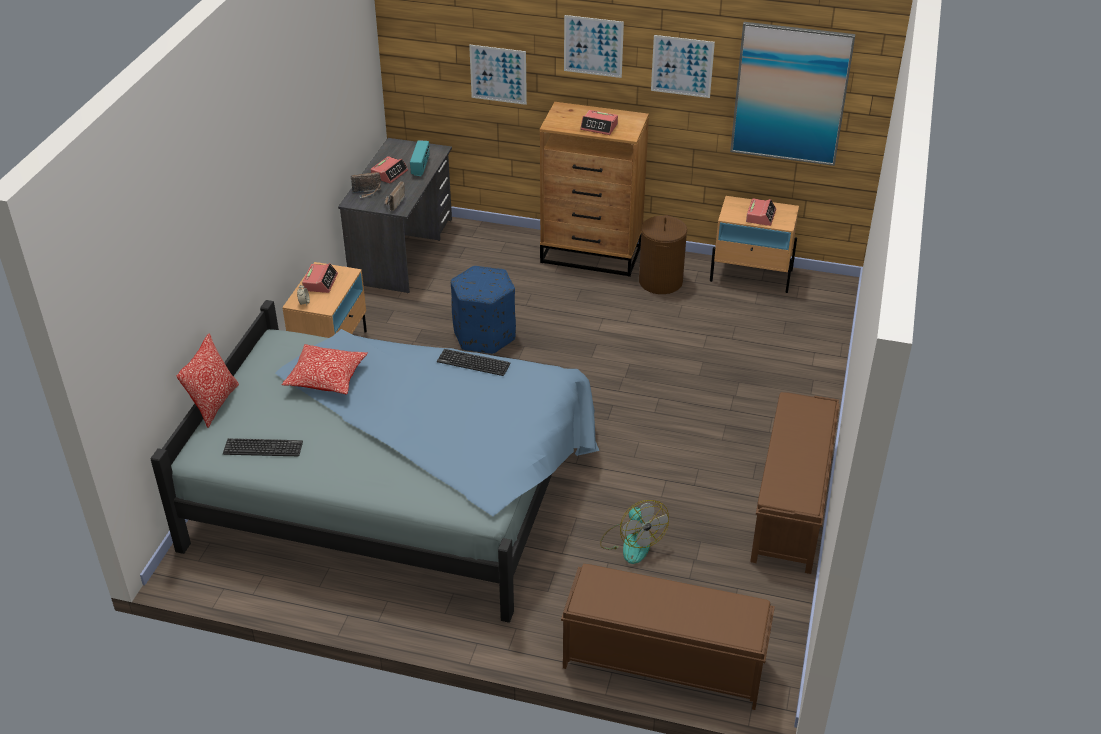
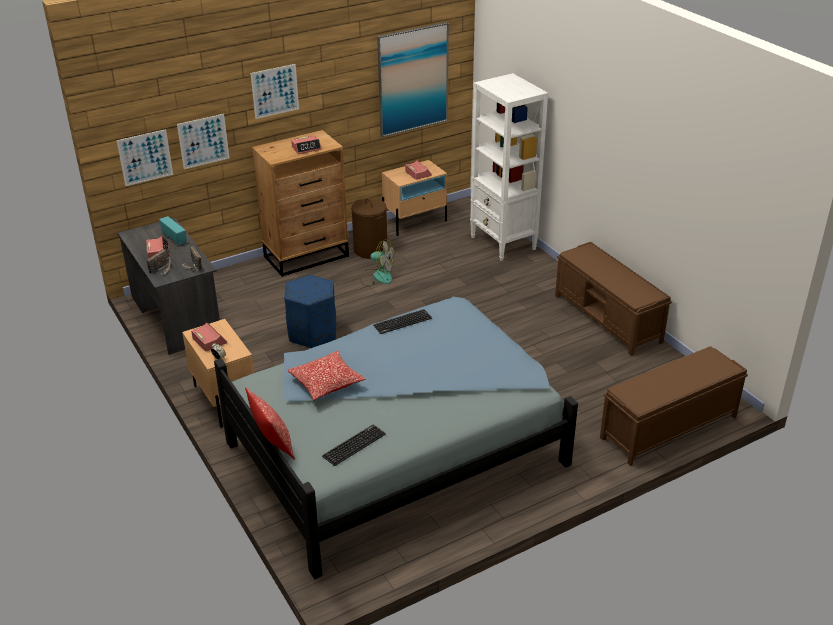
camera: 45 degrees left, 5 degrees down
(631, 542) = (565, 384): fan -> fan (377, 276)
(682, 66) = (340, 84): picture -> picture (145, 157)
(810, 352) = (503, 243): none -> white bookcase

